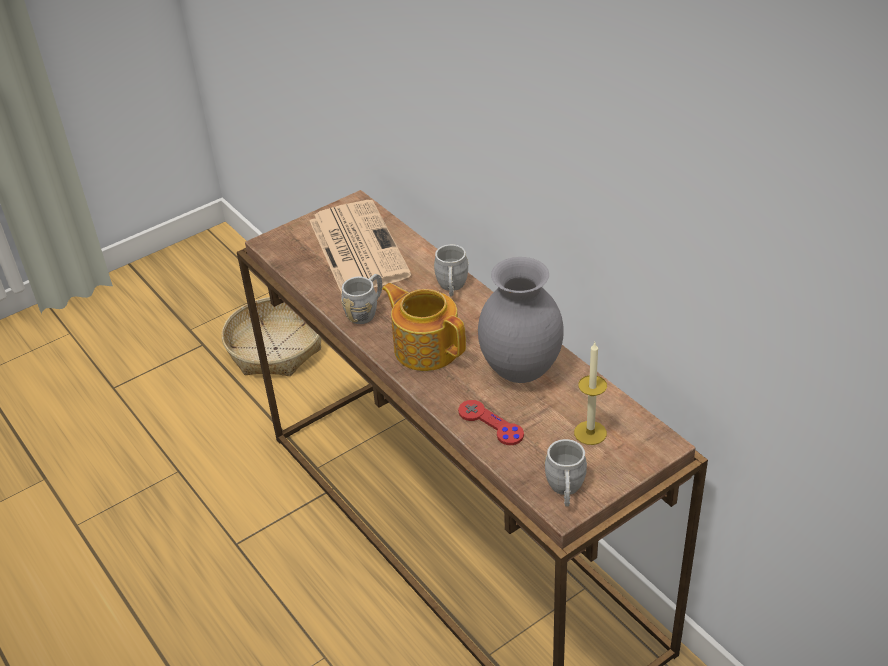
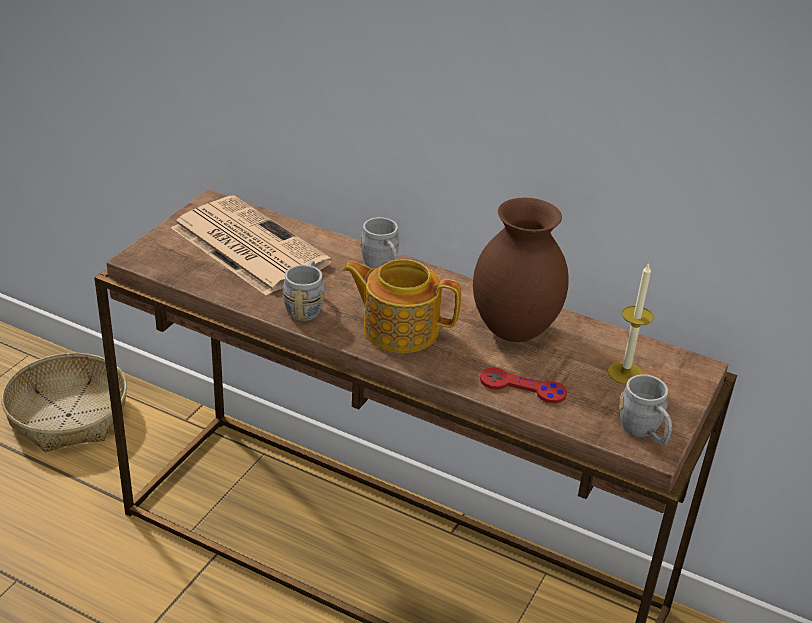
camera: 30 degrees left, 5 degrees down
(522, 371) = (515, 331): grey vase -> brown vase

